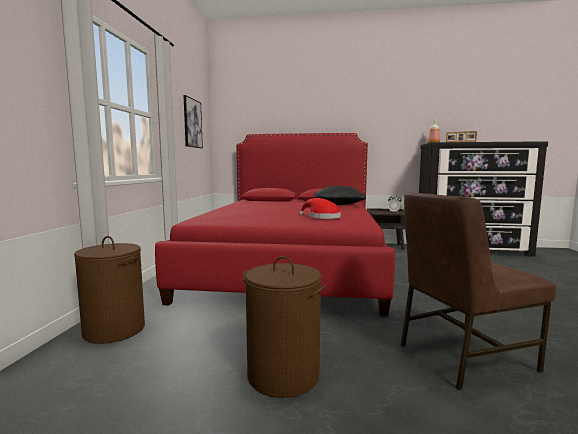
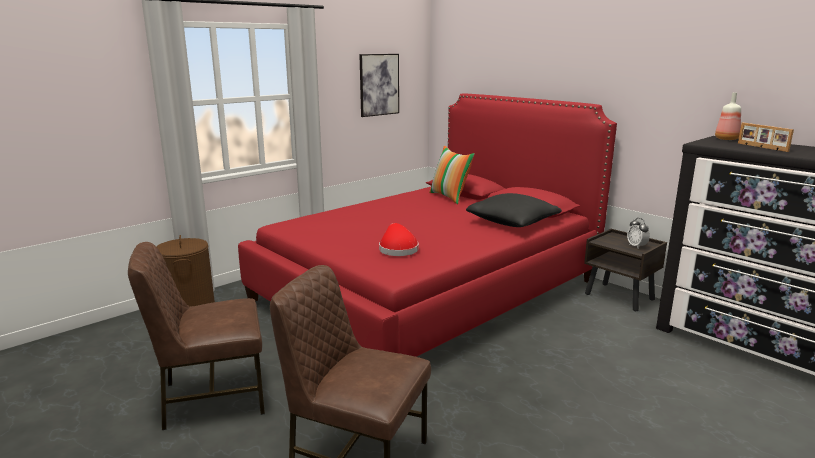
camera: 40 degrees right, 10 degrees up
(268, 202) = (450, 197): none -> pillow
(282, 375) = (212, 397): brown laundry basket -> brown chair

